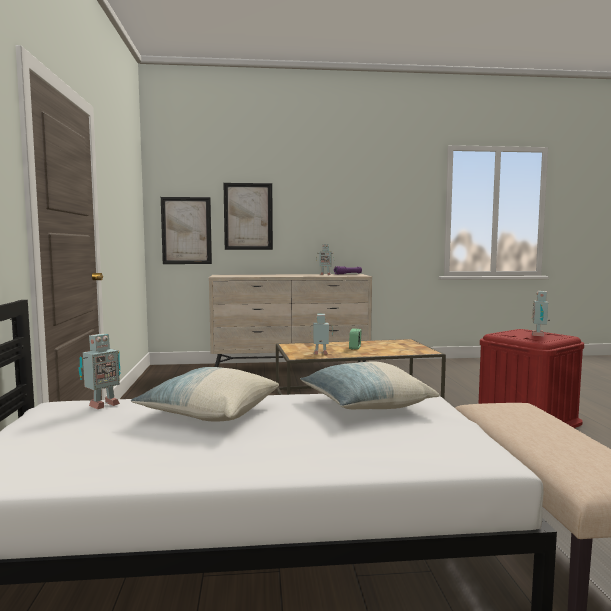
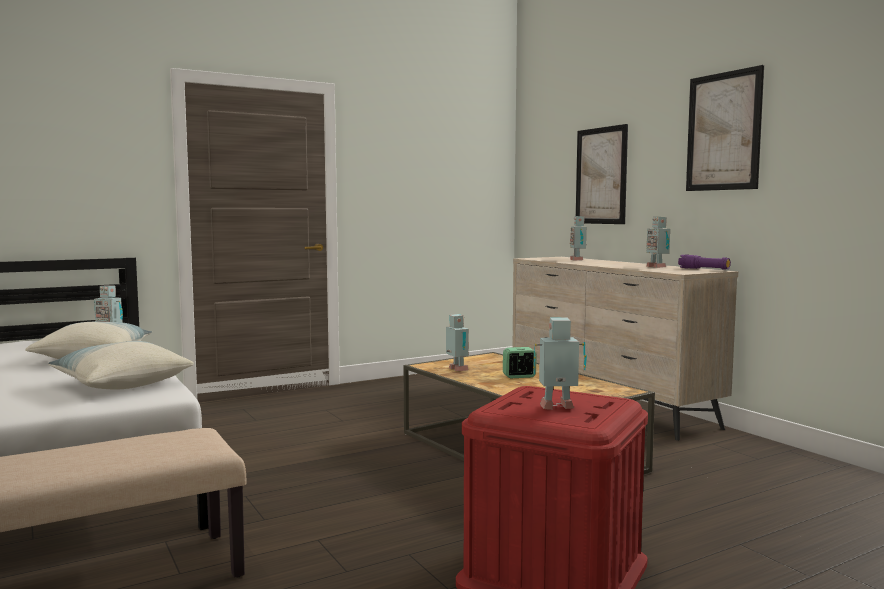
camera: 65 degrees right, 0 degrees up
(186, 230) = (545, 198): picture -> picture (723, 131)
(252, 275) = (577, 260): none -> toy robot

